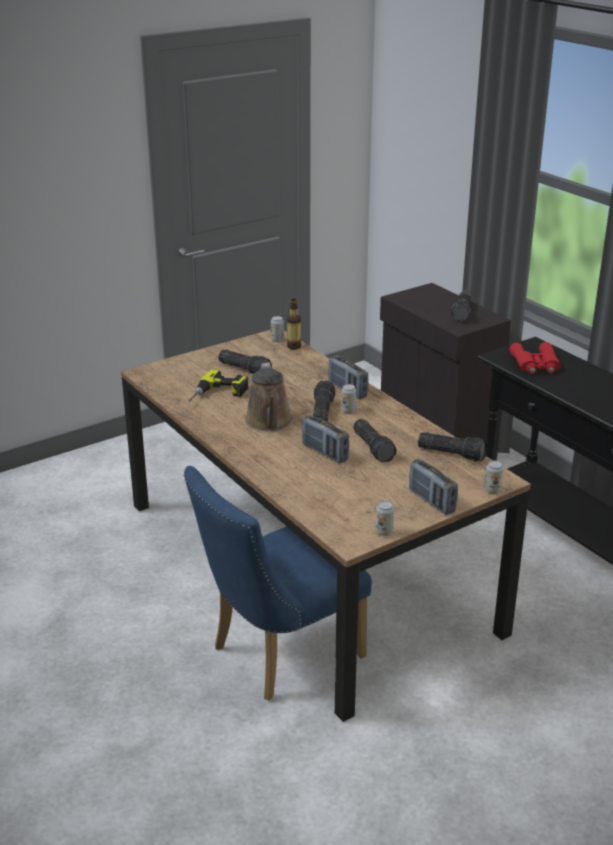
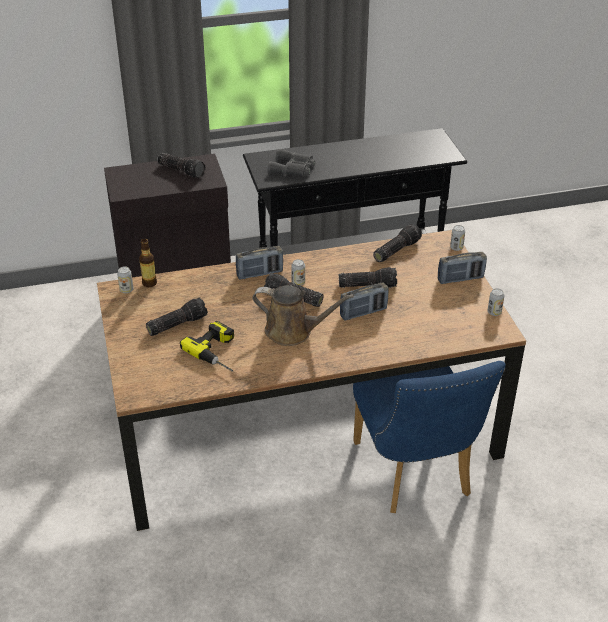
camera: 70 degrees left, 10 degrees up
(535, 364) = (293, 168): red binoculars -> grey binoculars

